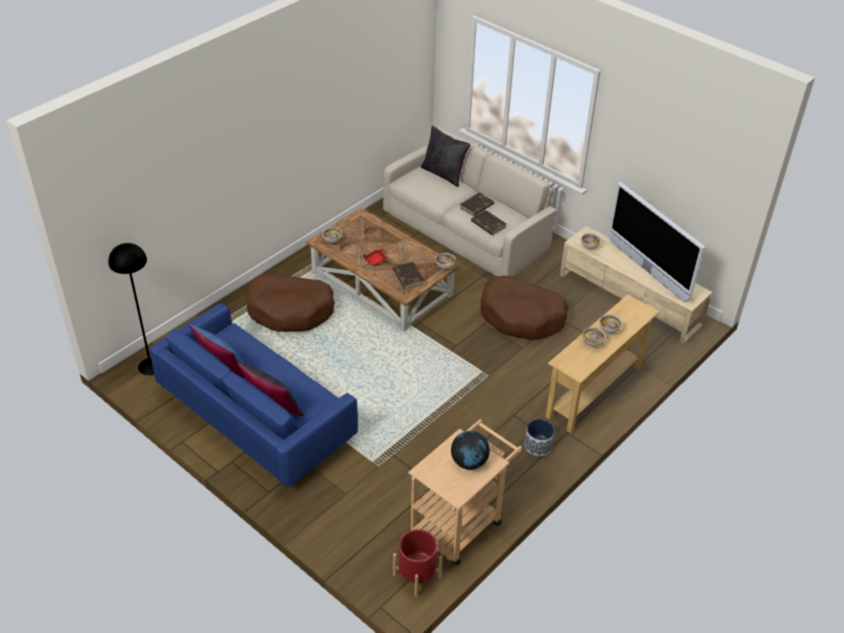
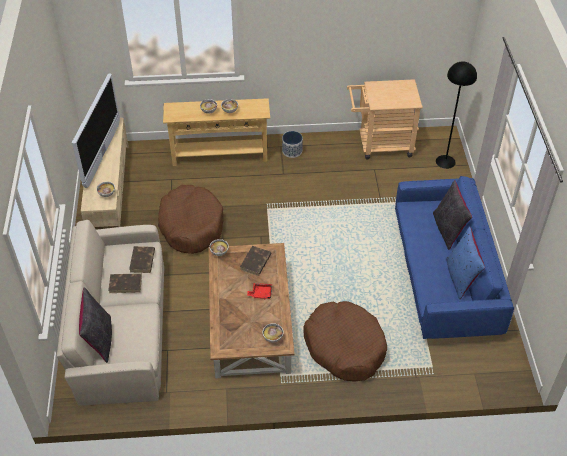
camera: 135 degrees left, 5 degrees up
(150, 366) = (495, 371): black floor lamp -> black floor lamp (445, 161)
(417, 575) = (429, 138): red planter -> none
(469, 462) = (385, 92): globe -> none

